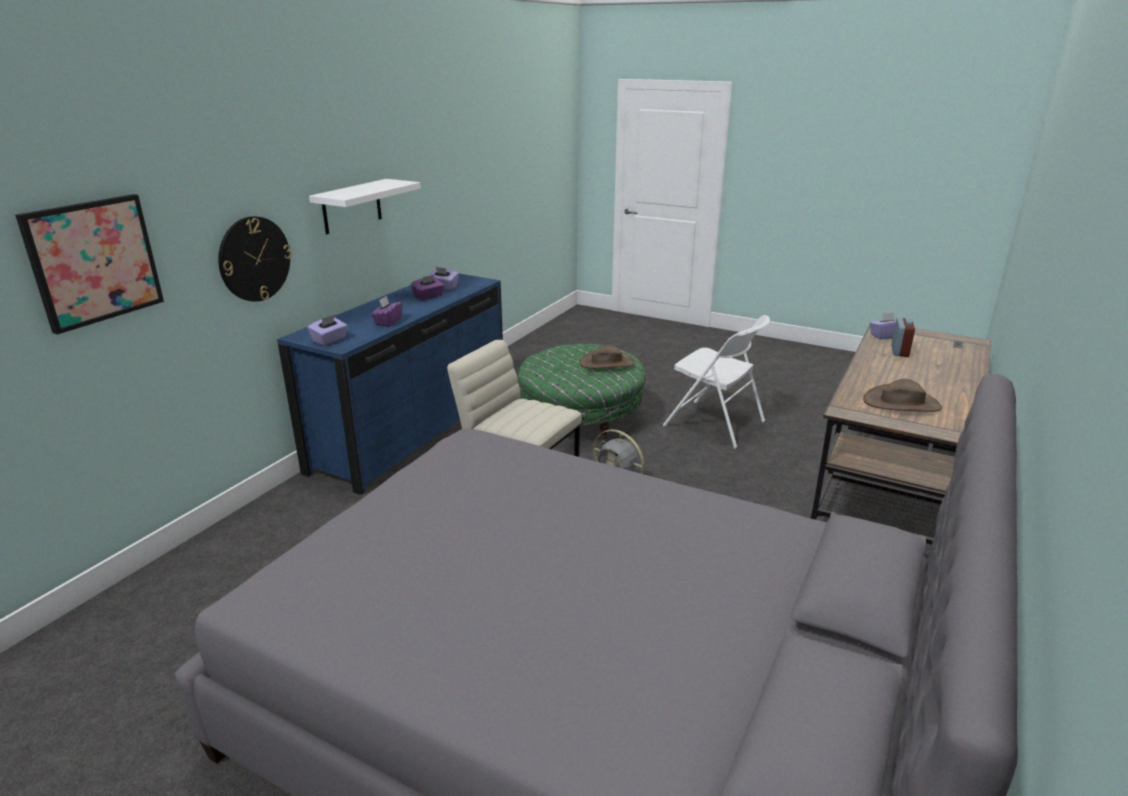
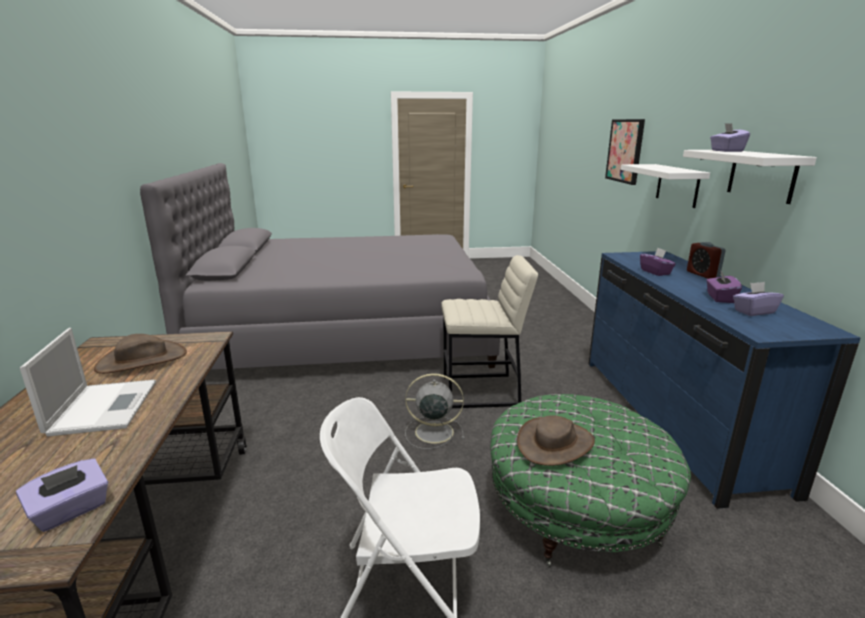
camera: 145 degrees right, 5 degrees down
(254, 259) = (677, 185): wall clock -> white shelf
(329, 340) = (636, 256): purple tissue box -> purple tissue box (726, 151)
(899, 351) = (74, 462): alarm clock -> alarm clock (702, 274)
(905, 374) = (104, 406): none -> laptop

